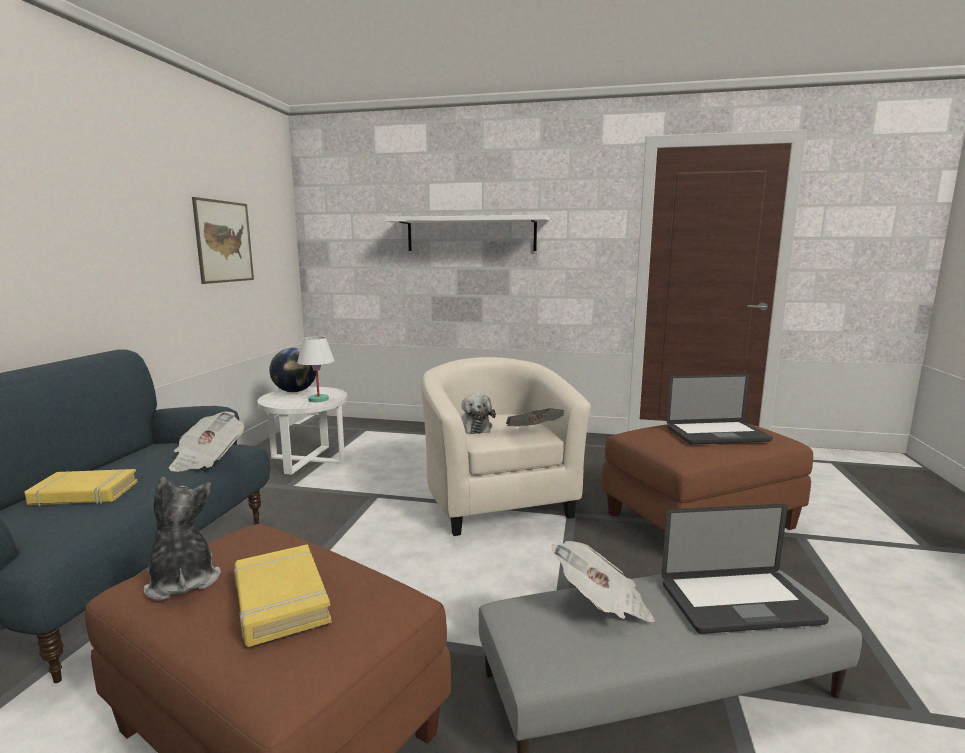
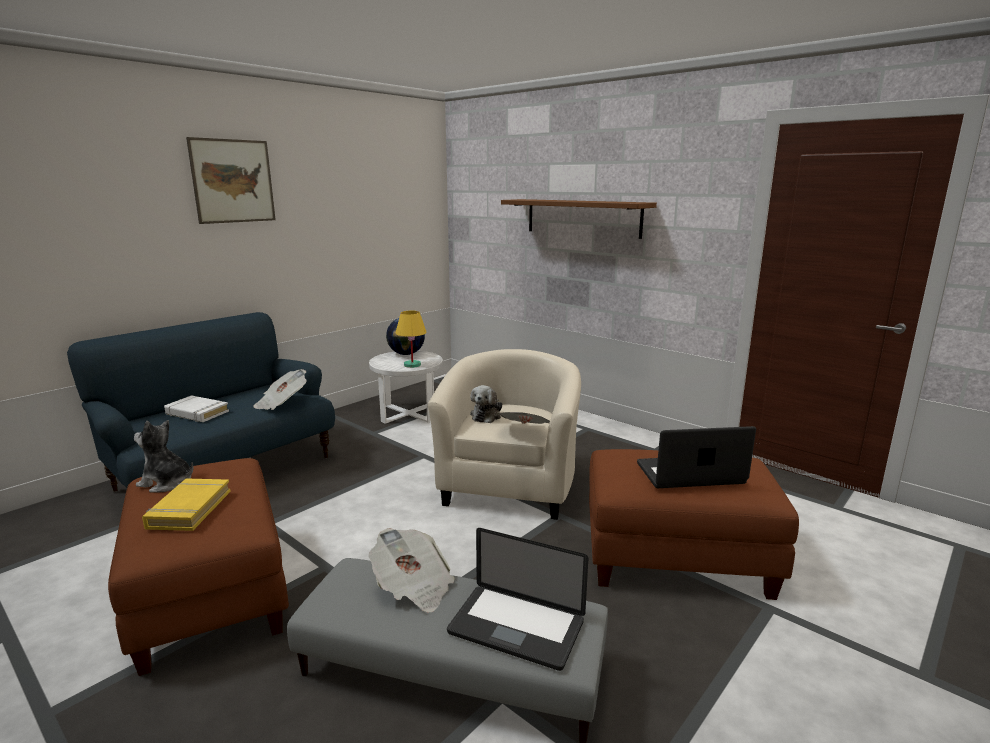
camera: 30 degrees right, 5 degrees up
(84, 494) = (197, 413): yellow book -> white book
(182, 581) = (167, 483): plush toy -> plush toy turned 75 degrees counterclockwise
(224, 241) = (363, 224): picture -> picture (233, 181)
(318, 399) = (412, 365): white table lamp -> yellow table lamp
(471, 234) = (582, 217): white shelf -> brown shelf
(717, 434) = (690, 474): laptop -> laptop turned 150 degrees clockwise

